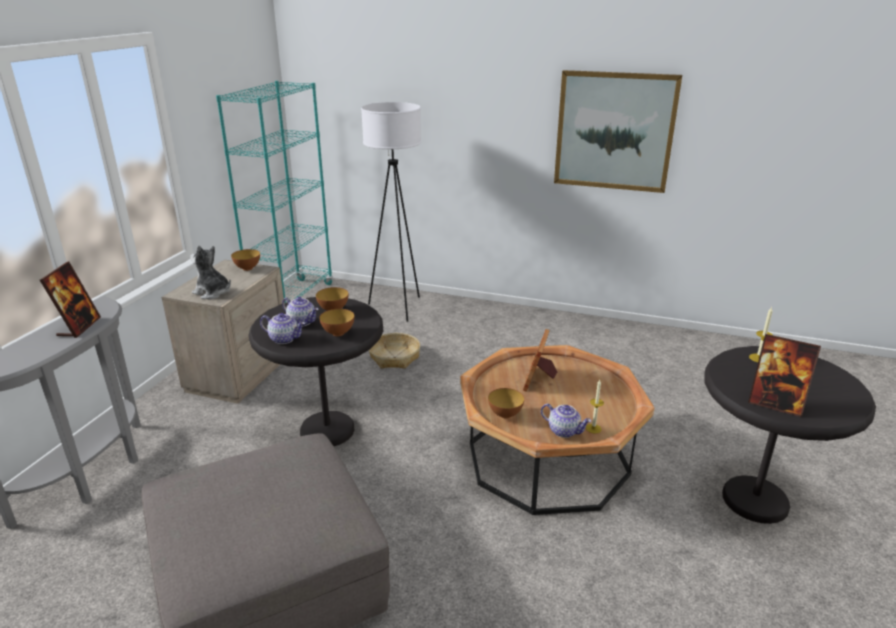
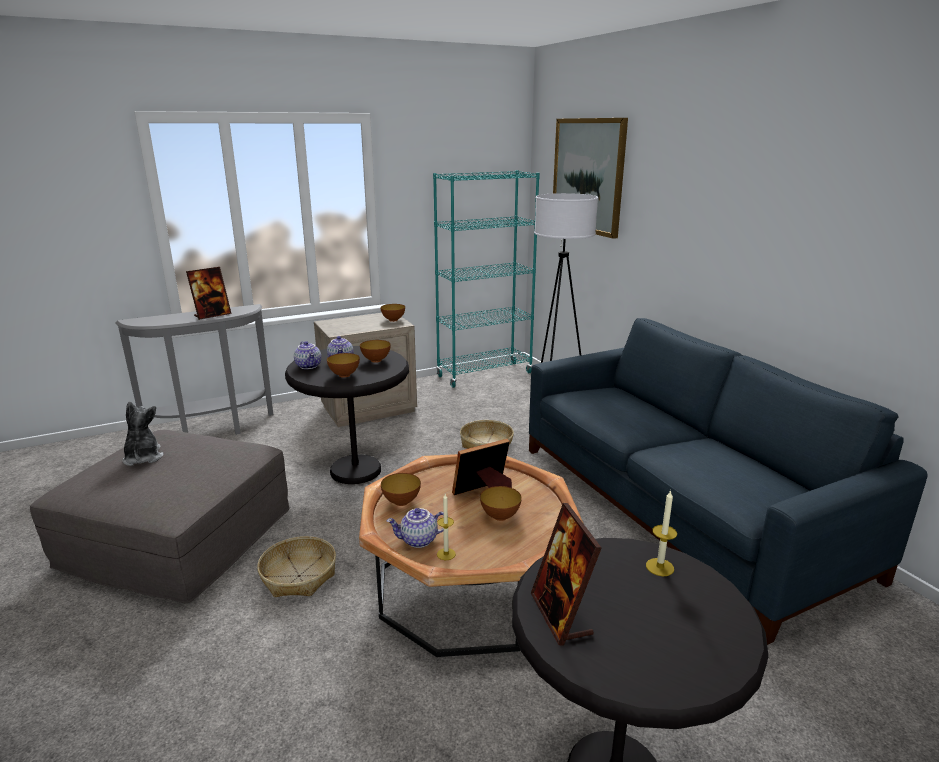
camera: 45 degrees right, 5 degrees down
(213, 293) = (342, 328): plush toy -> plush toy (143, 457)
(431, 529) = (298, 576): none -> basket
(564, 431) = (418, 541): teapot -> teapot turned 90 degrees clockwise
(574, 342) = (678, 507): none -> blue sofa
(576, 389) = (500, 516): none -> bowl
(614, 131) = (797, 250): picture -> picture (588, 176)

